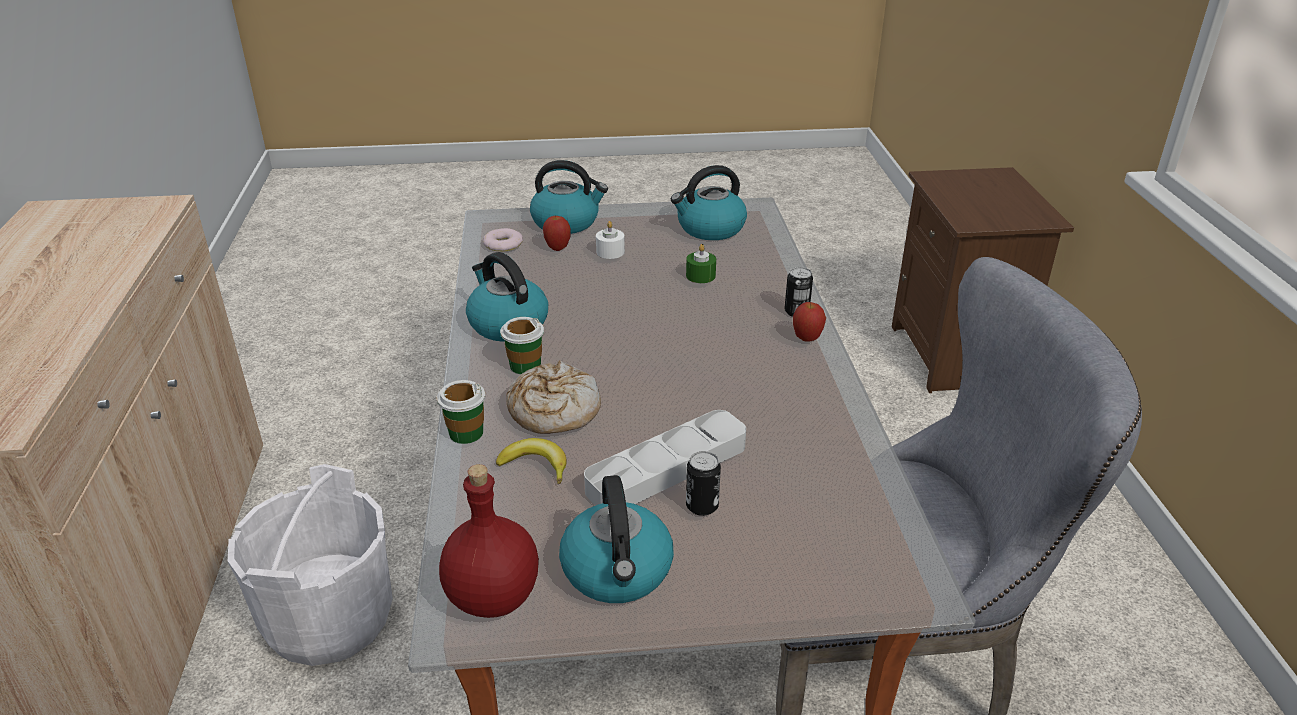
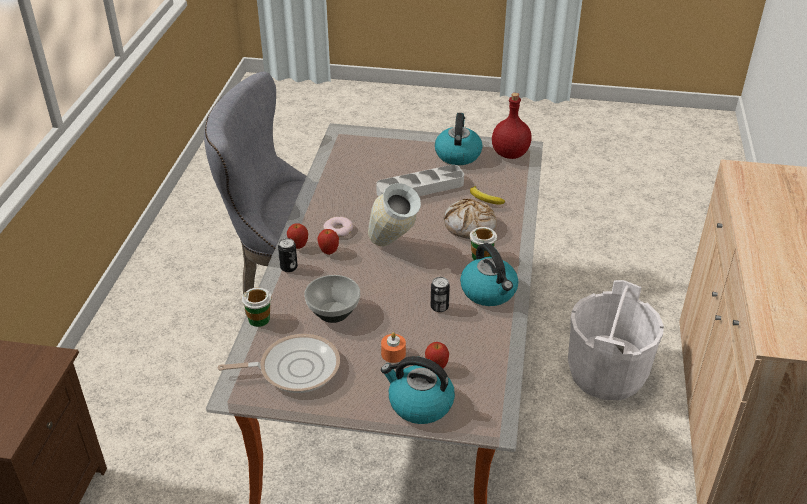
camera: 165 degrees left, 5 degrees up
(466, 433) = (520, 221): cup -> cup (259, 319)
(503, 244) = (483, 382): donut -> donut (338, 230)
(610, 252) = (393, 354): white candle -> orange candle
(664, 354) = (393, 250): none -> vase
(700, 276) = (334, 313): green candle -> bowl
(702, 506) = (411, 171): can -> can (439, 307)
(710, 228) = (295, 368): kettle -> frying pan
(757, 338) = (329, 252): none -> apple

